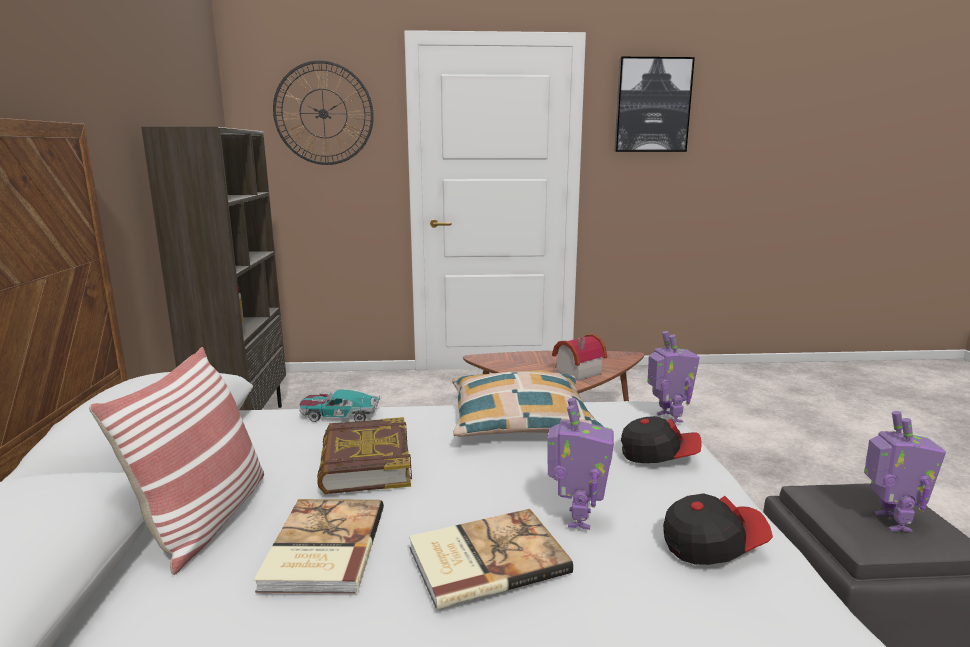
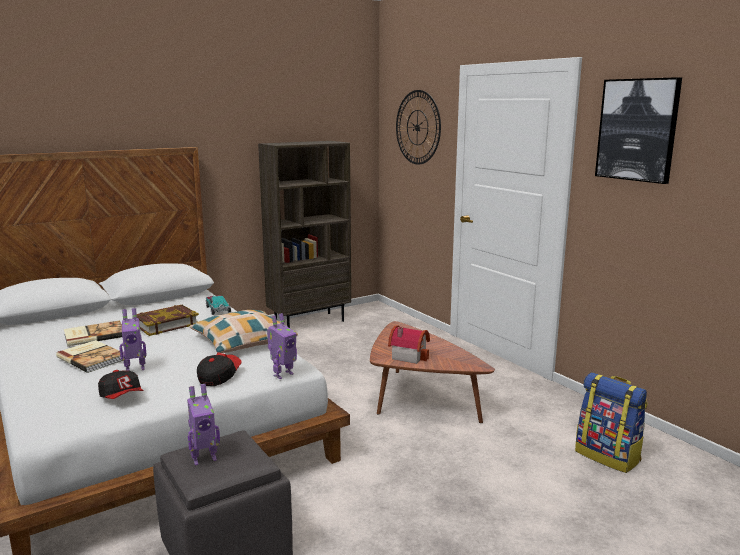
camera: 60 degrees right, 0 degrees up
(206, 519) = (111, 316): pillow -> none
(658, 455) = (219, 377): cap -> cap turned 135 degrees counterclockwise
(717, 390) = (608, 456): none -> backpack

